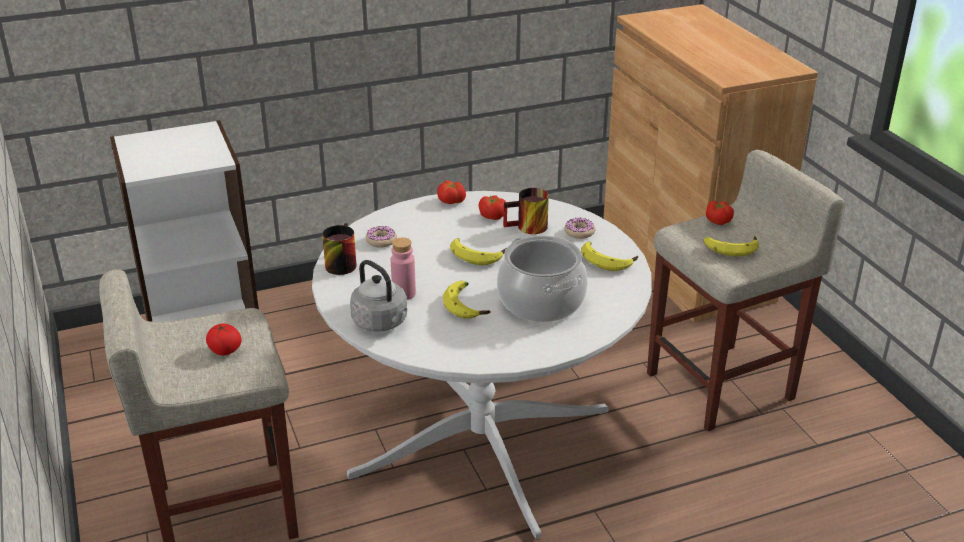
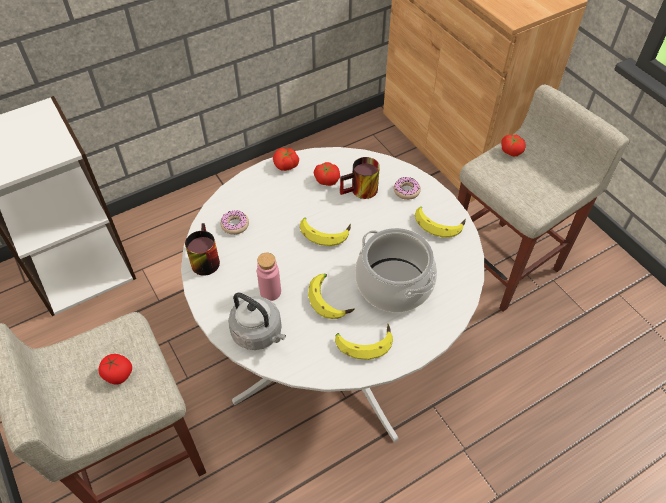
camera: 10 degrees left, 20 degrees up
(730, 248) = (528, 182): banana -> banana (364, 341)

